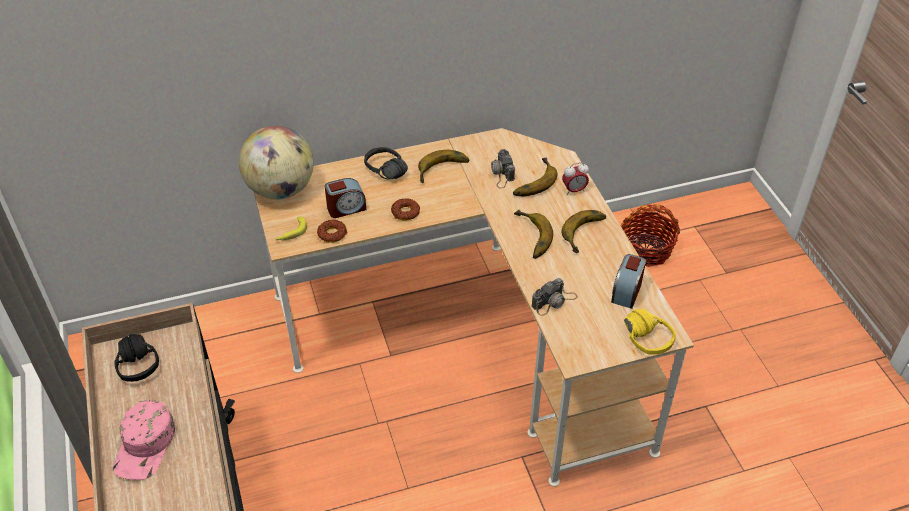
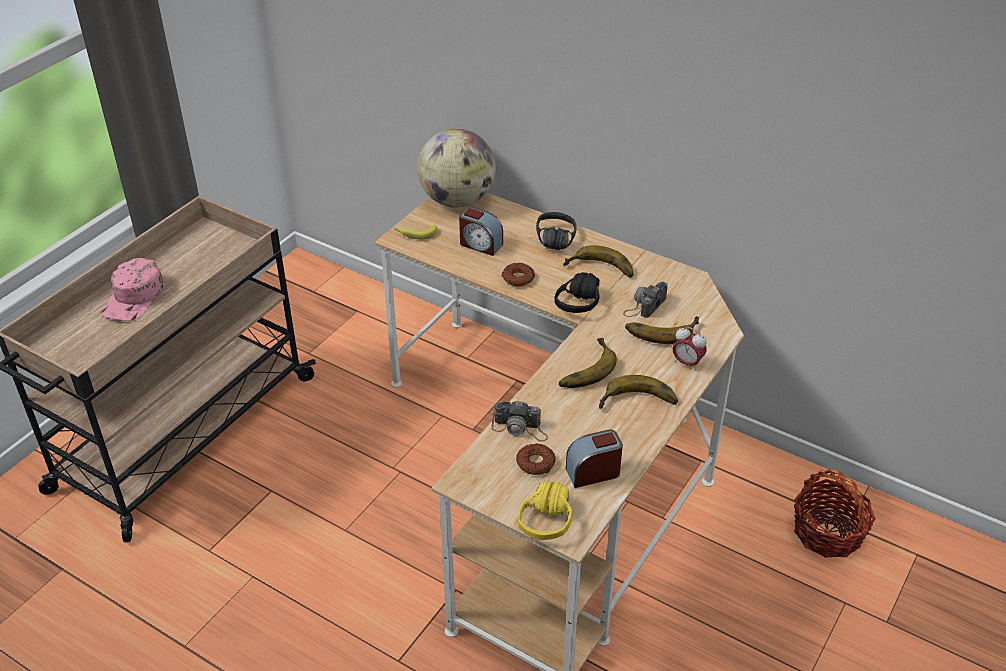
camera: 50 degrees right, 5 degrees down
(146, 445) = (134, 297): pink cap -> pink cap turned 45 degrees counterclockwise
(147, 362) = (212, 250): black headphones -> black headphones (587, 305)
(332, 234) = (441, 254): donut -> donut (536, 463)

